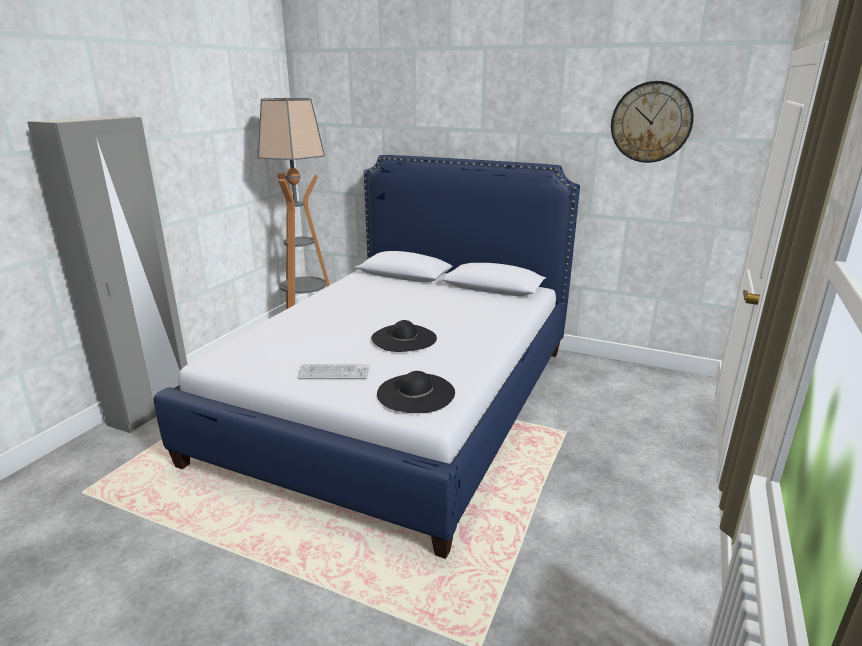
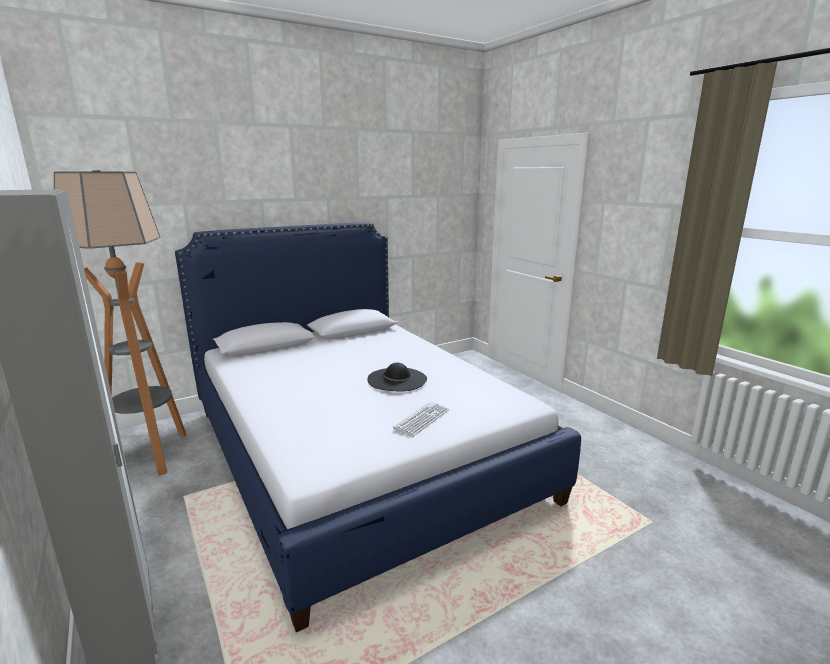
camera: 55 degrees left, 5 degrees down
(416, 393) = (493, 400): black hat -> none
(651, 122) = (419, 185): wall clock -> none

